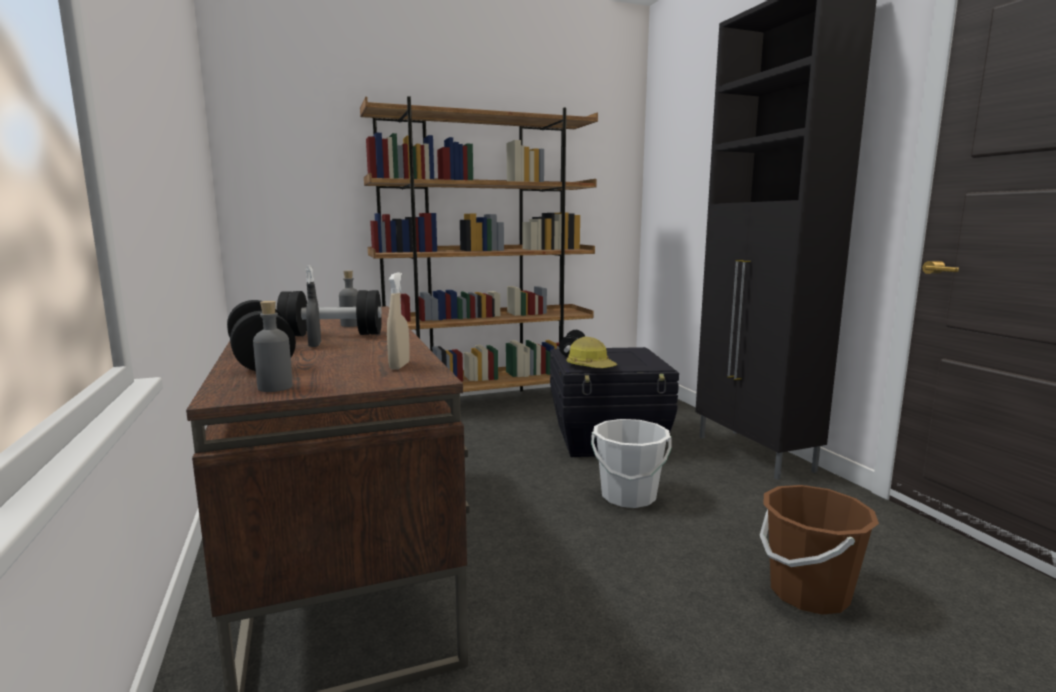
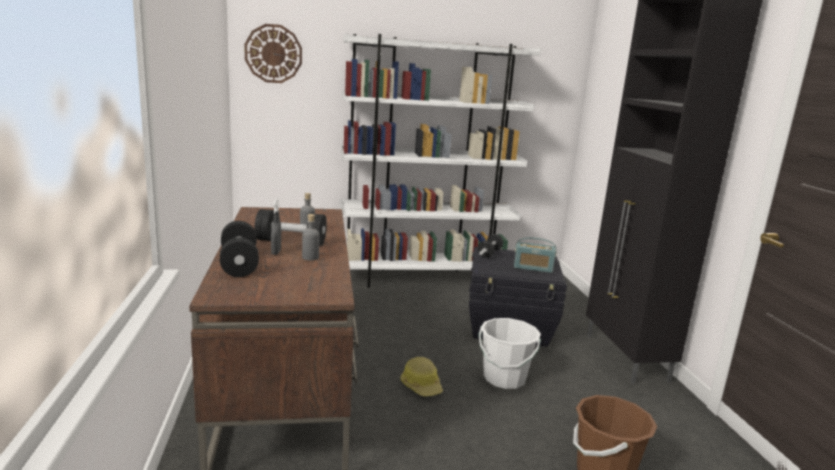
camera: 10 degrees right, 5 degrees up
(270, 134) = (273, 53): none -> wall clock
(275, 387) = (241, 293): grey bottle -> grey bottle (310, 257)
(399, 366) = (322, 282): beige spray bottle -> none
(486, 402) = (424, 278): brown bookcase -> white bookcase
(591, 366) = (497, 270): hard hat -> hard hat (421, 385)
(631, 360) = (533, 268): none -> radio

